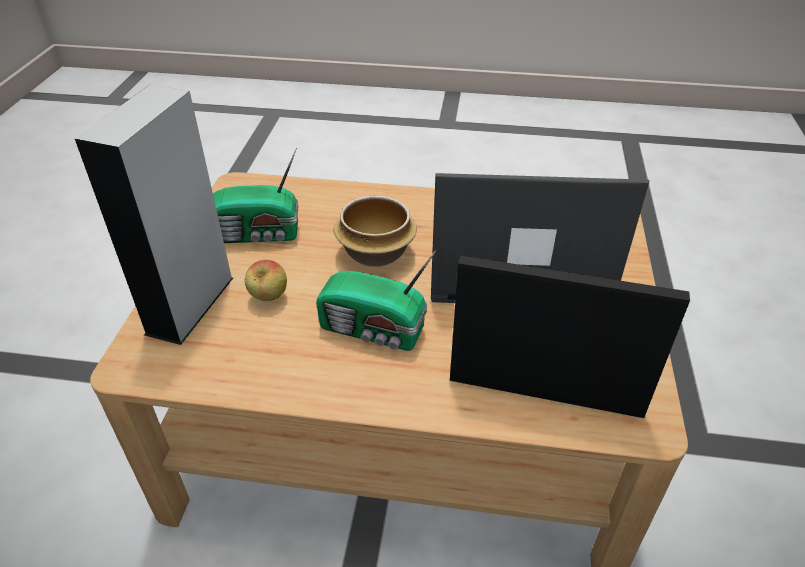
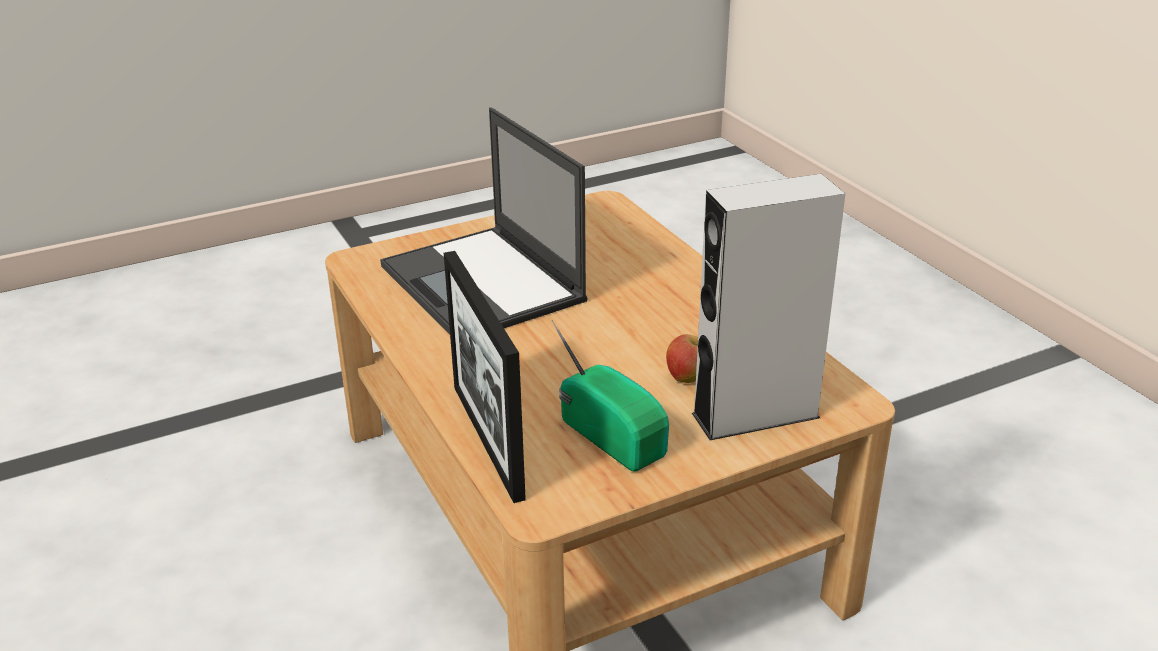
camera: 125 degrees left, 10 degrees down
(374, 253) = (556, 353): bowl -> none
(374, 331) = (654, 312): radio -> none
(544, 394) = (623, 234): picture frame -> picture frame (487, 440)

